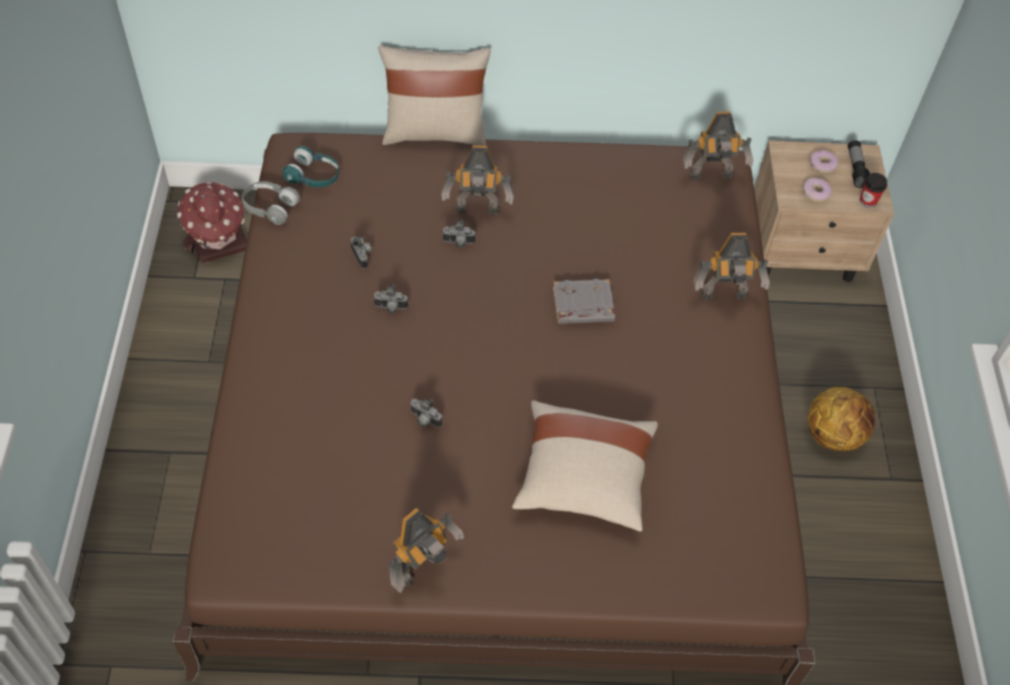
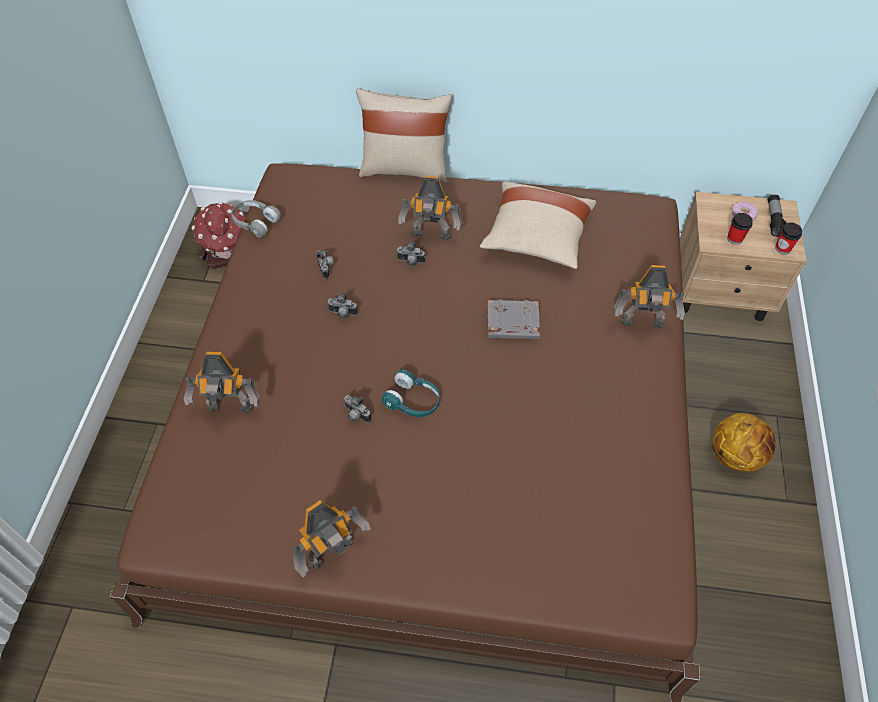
camera: 10 degrees right, 0 degrees up
(313, 176) = (296, 199): turquoise headphones -> turquoise headphones (413, 401)
(583, 477) = (493, 479): beige pillow -> beige pillow (536, 238)
(711, 177) = (641, 219): toy robot -> toy robot (230, 409)
(815, 193) = (734, 239): donut -> cup

